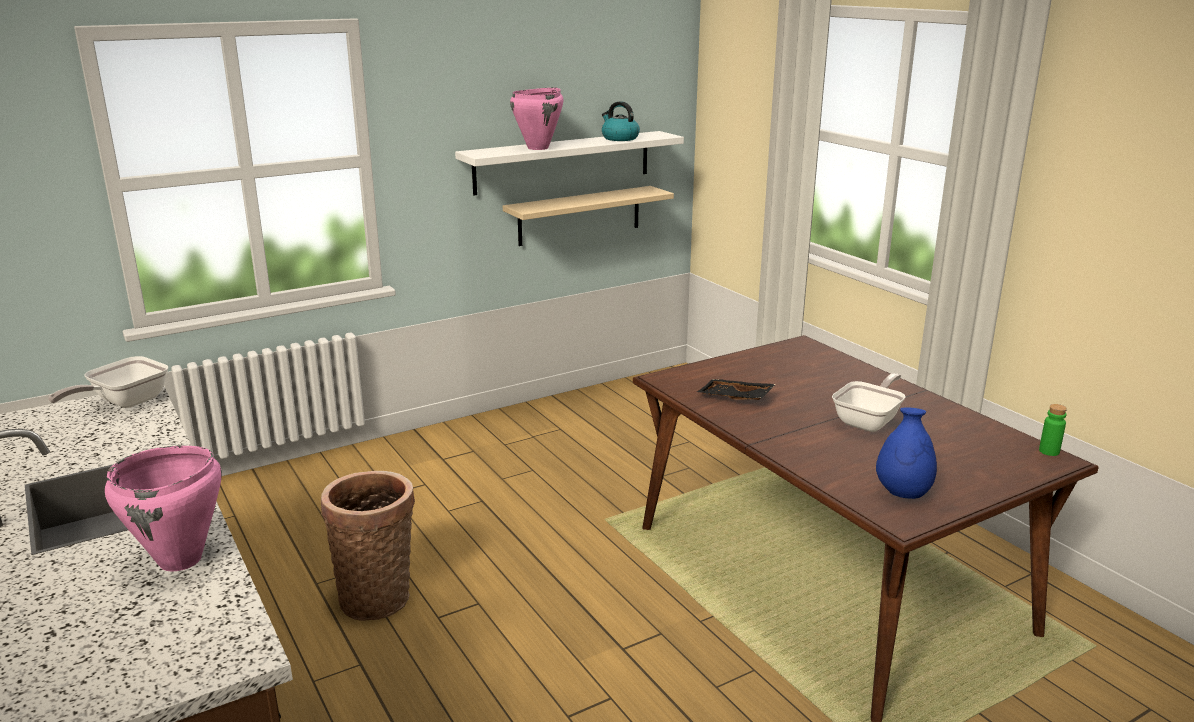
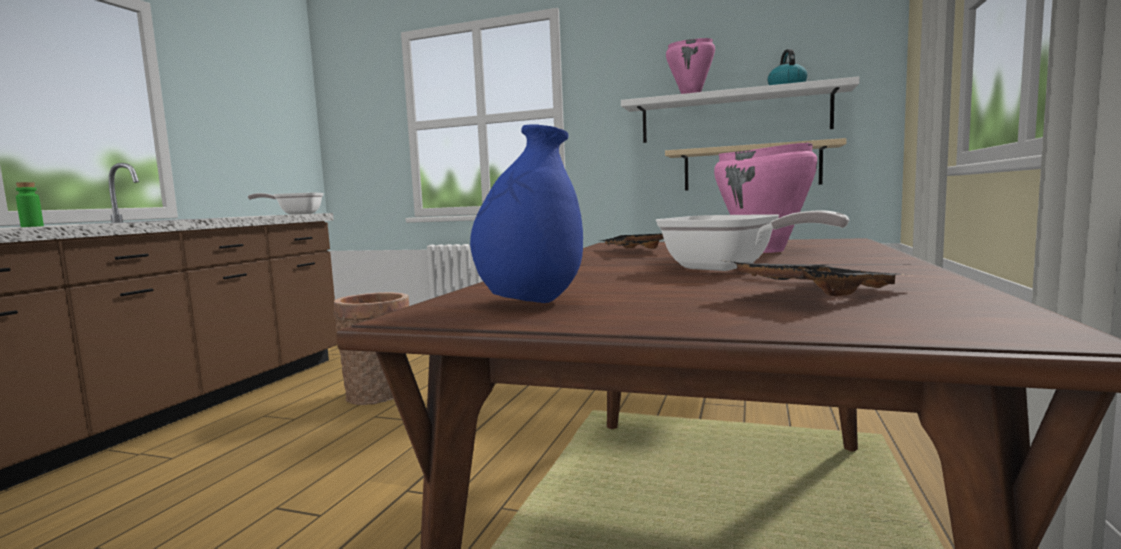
camera: 50 degrees right, 15 degrees down
(181, 560) = (68, 225): pink cooking pot -> pink cooking pot (764, 251)
(869, 421) = (728, 268): frying pan -> frying pan turned 45 degrees clockwise
(964, 446) = (813, 293): none -> black tray
(1049, 451) = (1030, 322): green bottle -> green bottle (32, 226)

